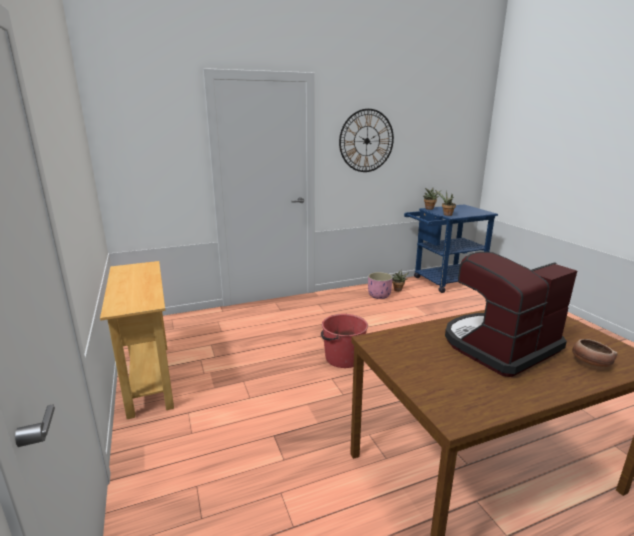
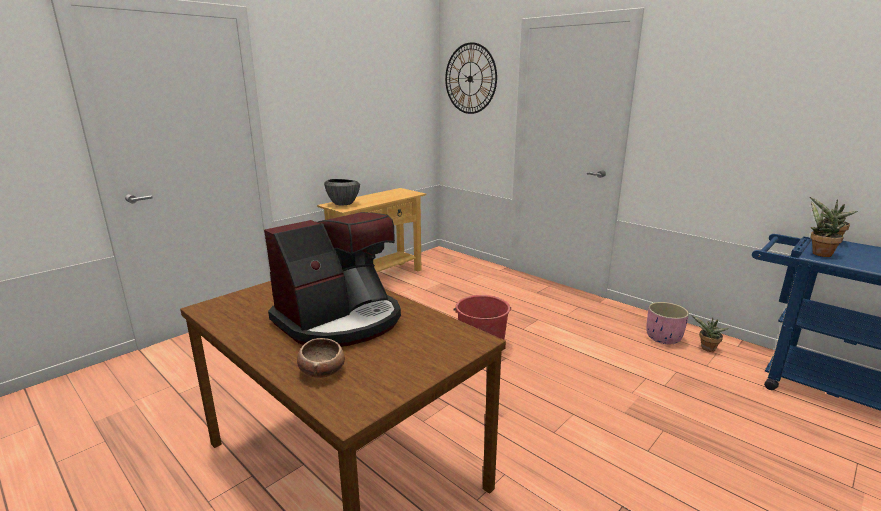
camera: 65 degrees right, 0 degrees up
(127, 302) = (343, 204): none -> bowl
(366, 141) = (716, 104): wall clock -> wall clock (470, 78)
(499, 346) = (340, 320): coffee machine -> coffee machine turned 105 degrees clockwise

